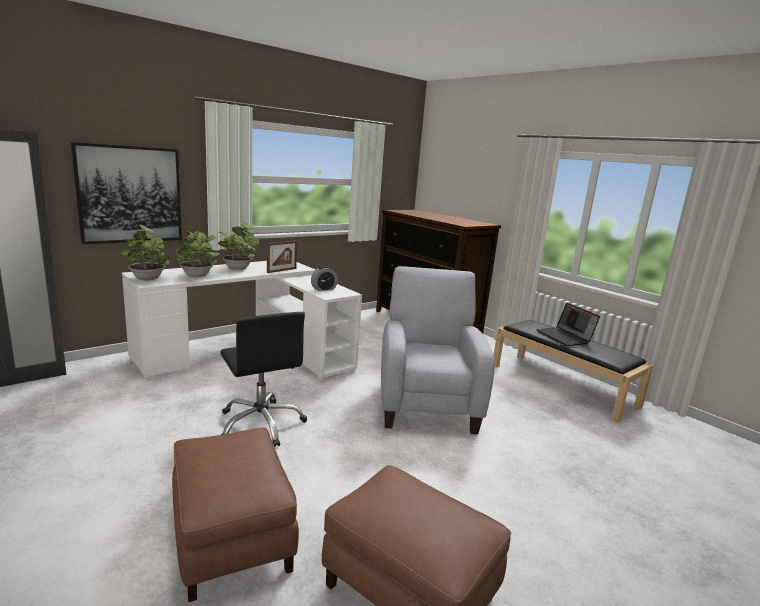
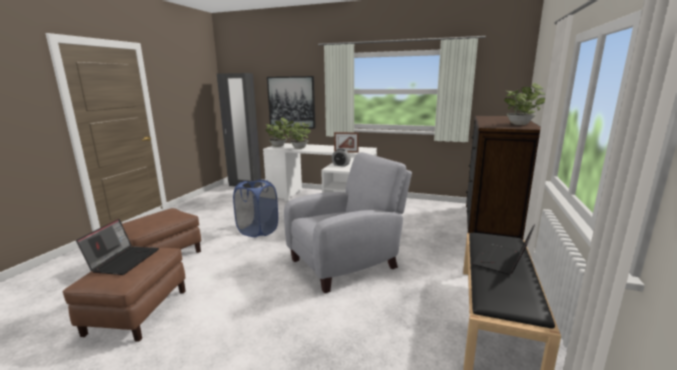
camera: 60 degrees right, 0 degrees up
(238, 268) = (330, 148): potted plant -> potted plant (520, 124)
(261, 424) = (258, 231): black office chair -> blue laundry basket
(404, 515) = (124, 260): none -> laptop

